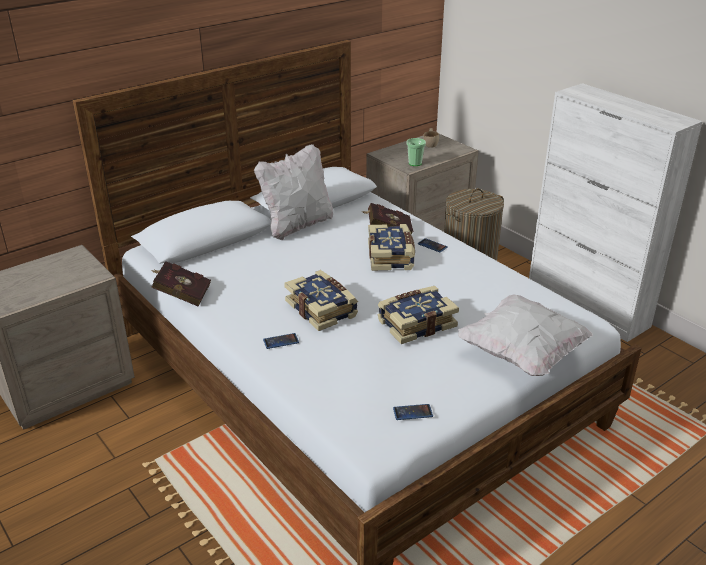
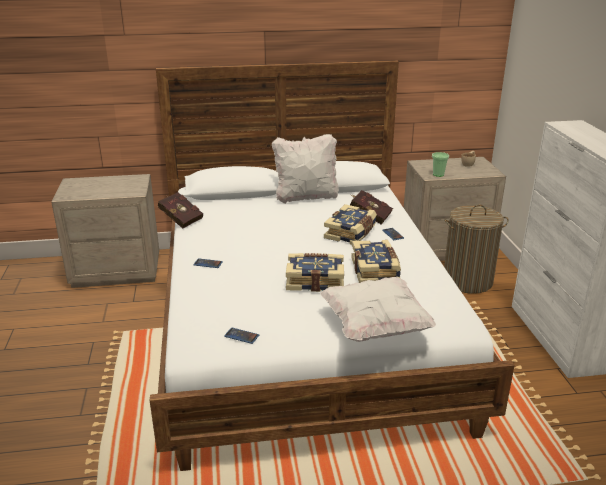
camera: 30 degrees right, 5 degrees down
(322, 309) = (259, 252): book -> book (376, 271)

